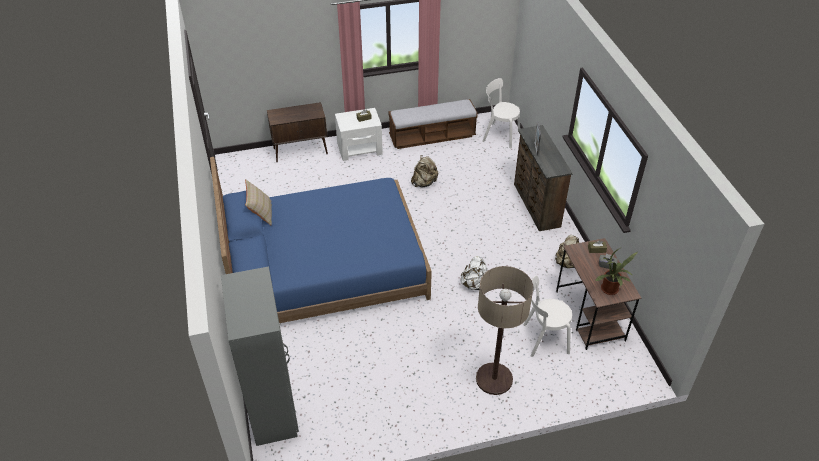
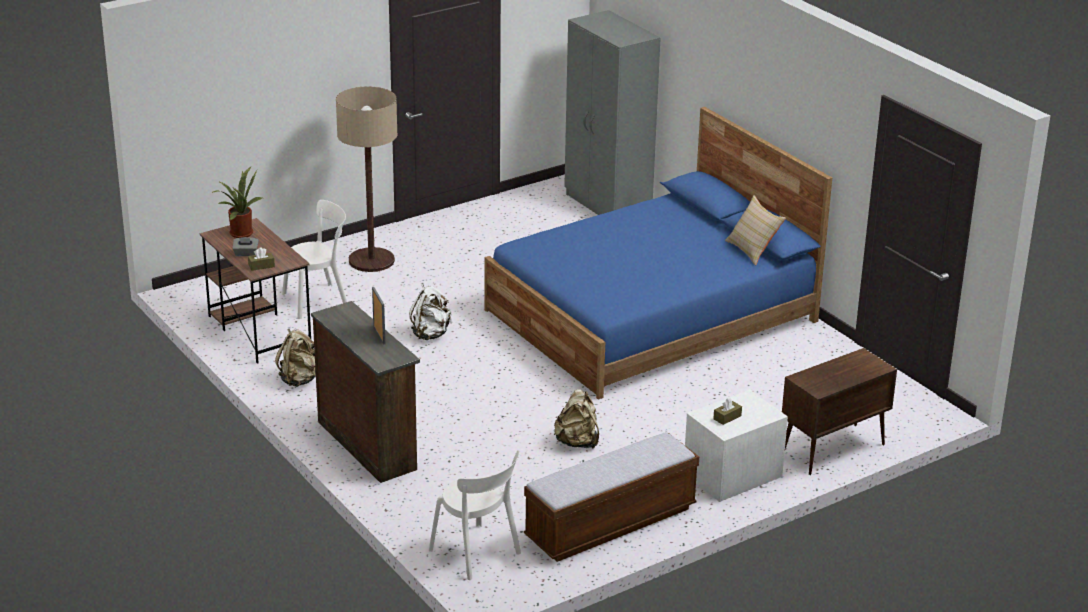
camera: 160 degrees right, 15 degrees down
(499, 135) = (477, 553): white chair -> white chair turned 45 degrees clockwise

